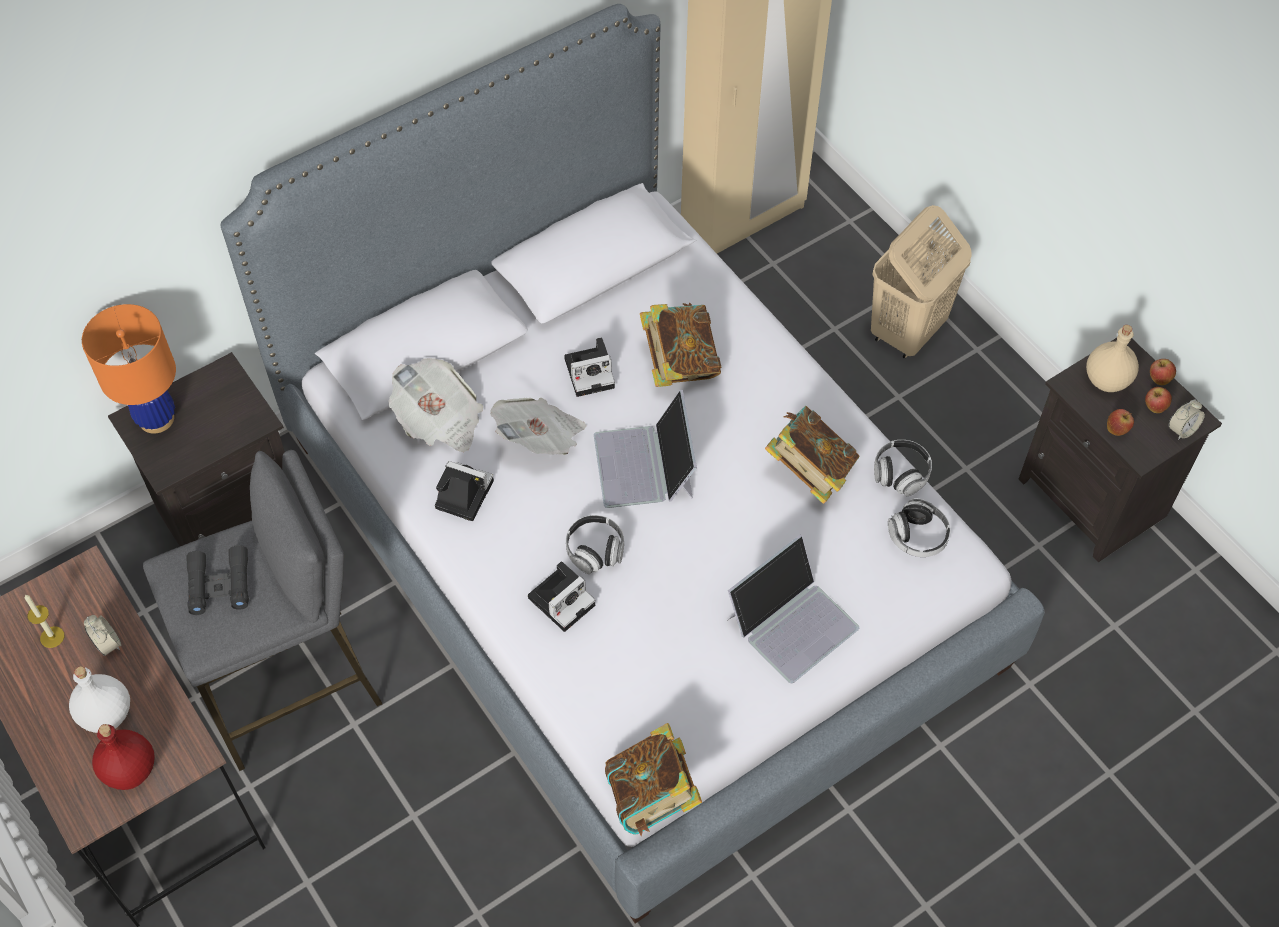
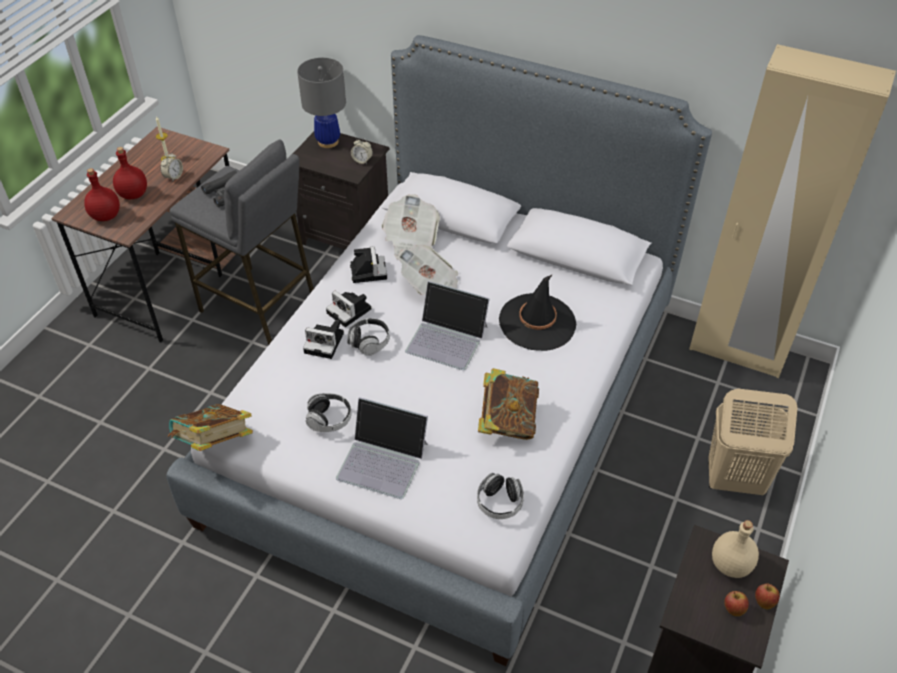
camera: 60 degrees right, 10 degrees down
(107, 714) = (134, 194): white bottle -> red bottle
(156, 418) = (328, 141): orange table lamp -> grey table lamp
(591, 372) = (496, 286): camera -> camera (350, 311)
(645, 465) = (447, 338): laptop -> laptop turned 120 degrees counterclockwise
(679, 363) = (537, 322): book -> black hat
(900, 474) = (544, 472): headphones -> headphones (329, 419)
(1117, 429) = (689, 590): apple -> none
(1181, 430) = (728, 637): alarm clock -> alarm clock (362, 161)

